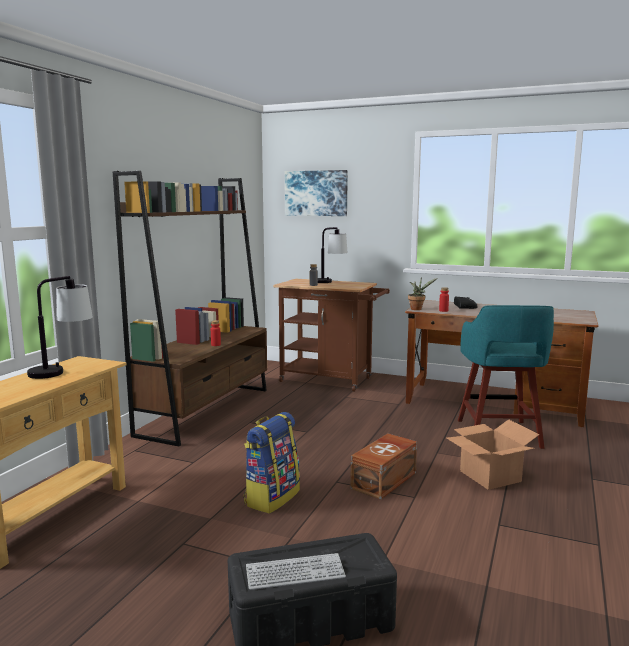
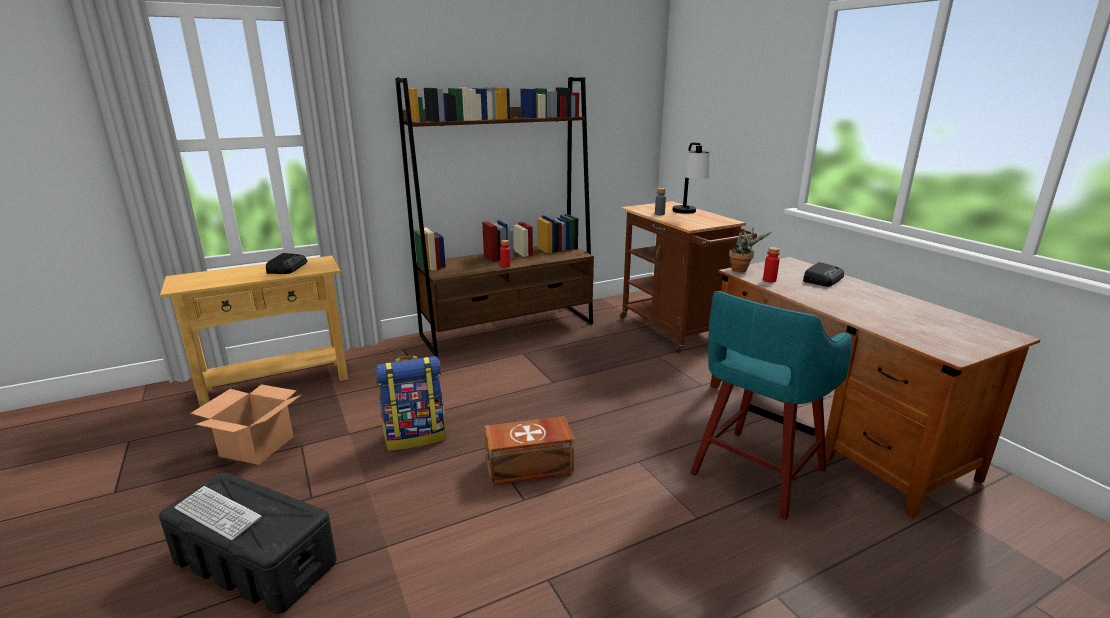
camera: 40 degrees right, 10 degrees up
(62, 371) = (287, 267): table lamp -> radio
(316, 193) = (710, 94): picture -> none
(491, 476) = (645, 520): cardboard box -> cardboard box (257, 447)

